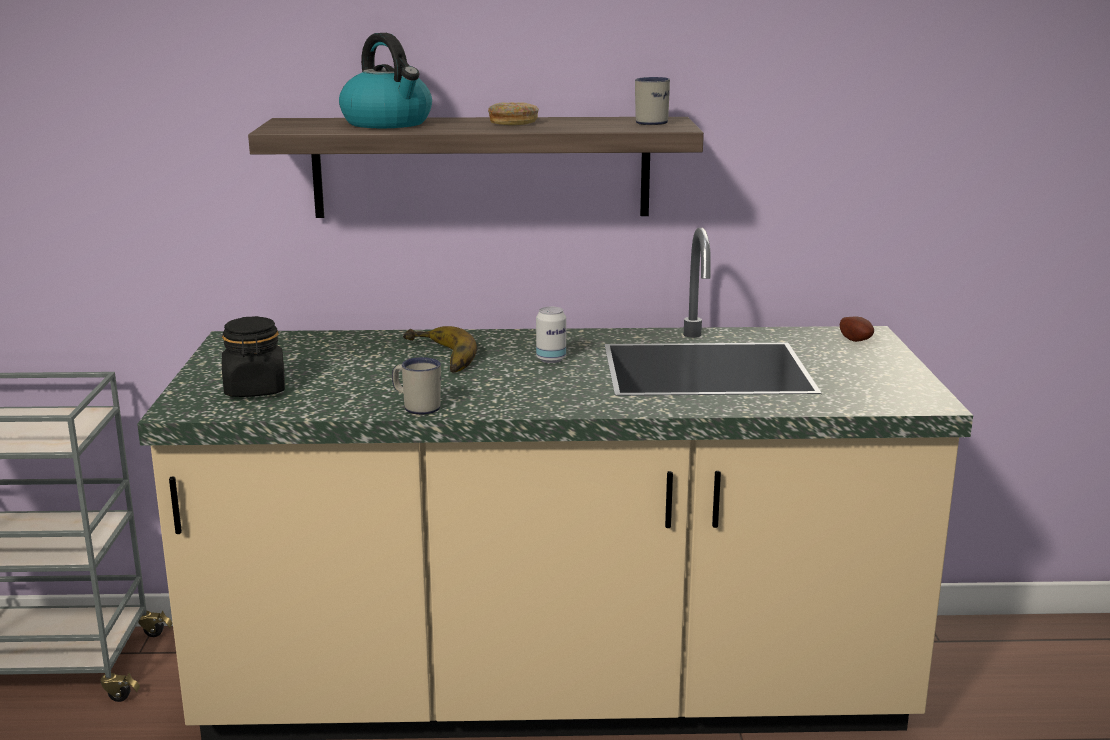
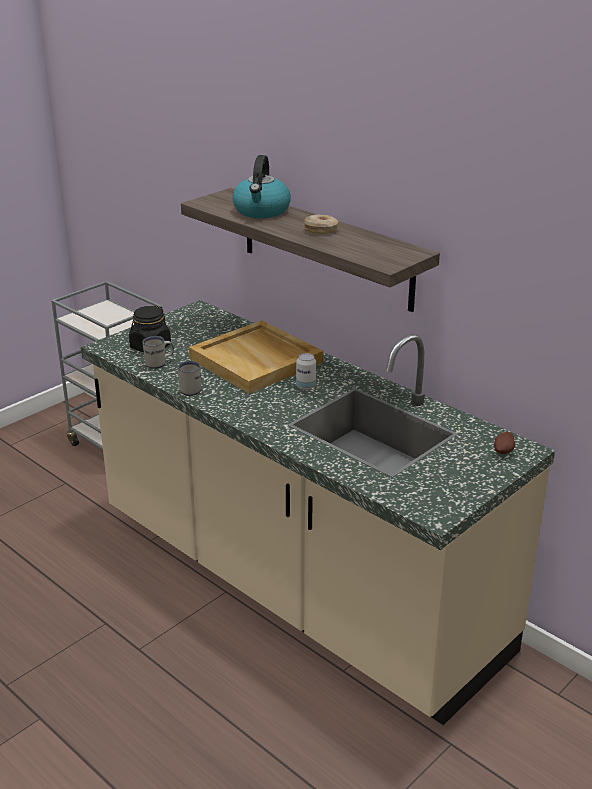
camera: 45 degrees right, 10 degrees up
(436, 357) = (257, 360): banana -> beige tray
(654, 122) = (395, 254): white mug -> white mug (159, 364)

